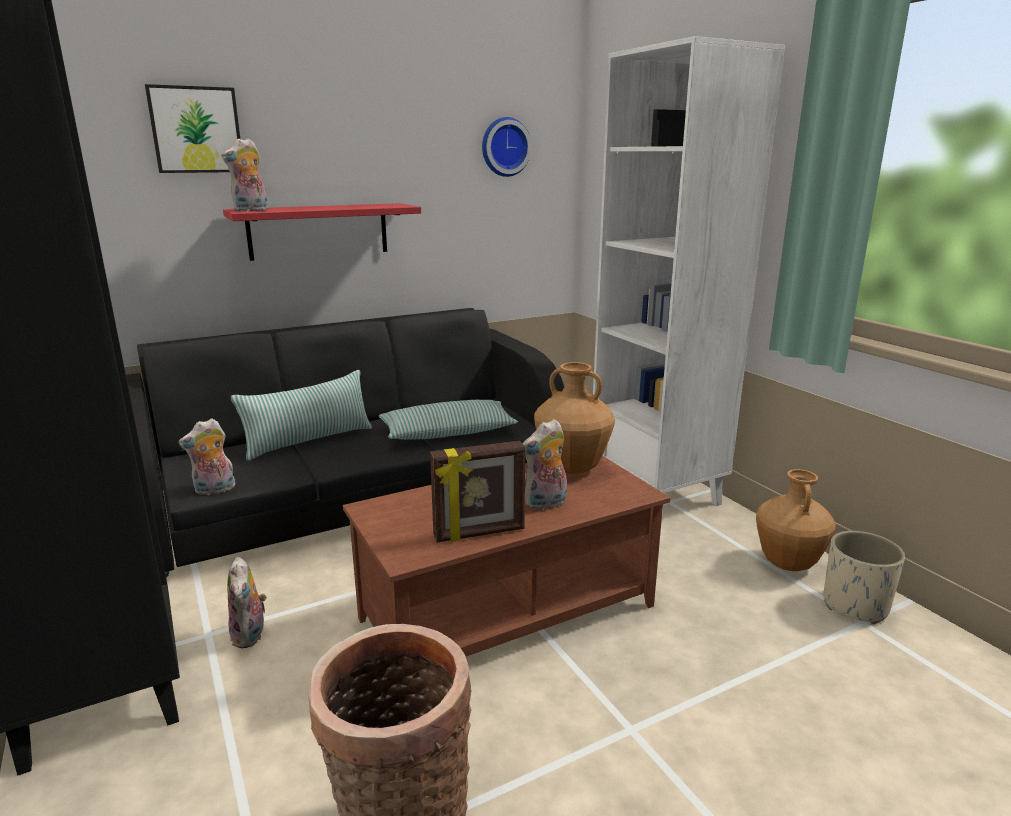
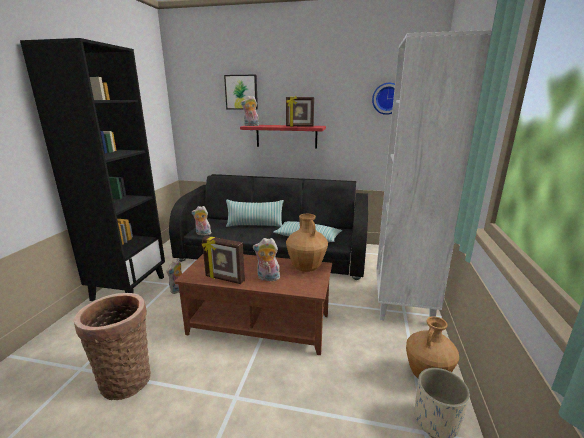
camera: 40 degrees right, 0 degrees up
(365, 206) = (299, 126): none -> picture frame

